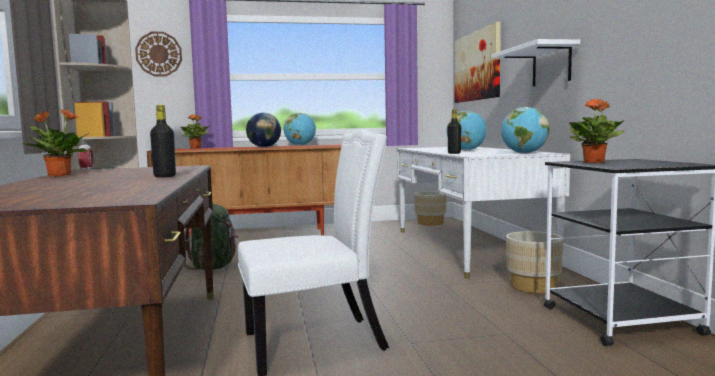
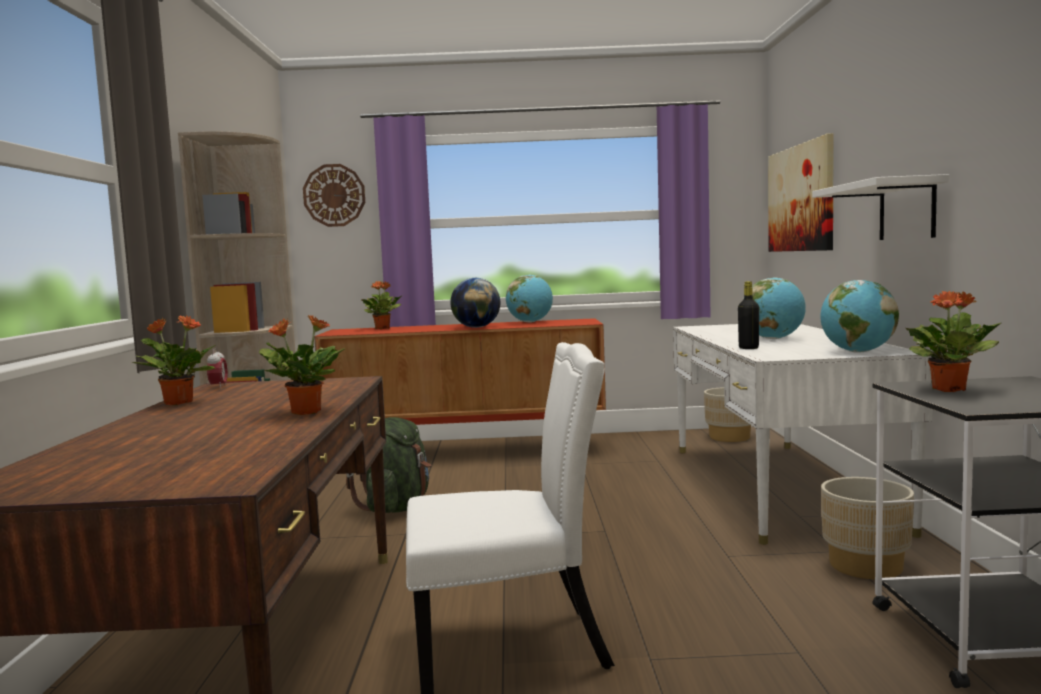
camera: 10 degrees right, 0 degrees up
(164, 176) = (305, 412): black bottle -> potted plant

